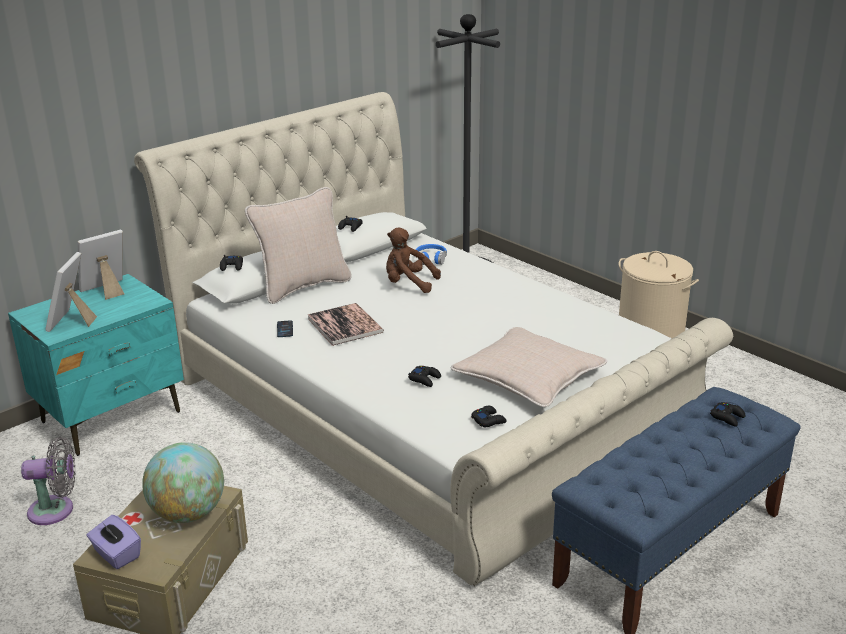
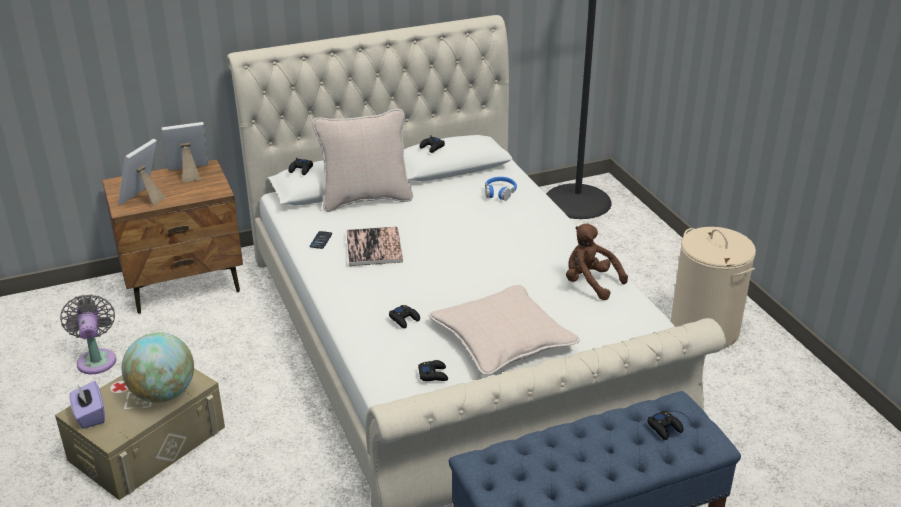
camera: 20 degrees right, 5 degrees up
(56, 510) = (96, 359): grey fan -> grey fan turned 120 degrees counterclockwise
(112, 417) = (184, 284): turquoise nightstand -> brown nightstand
(408, 284) = (460, 215): brown plush toy -> brown plush toy (590, 283)

